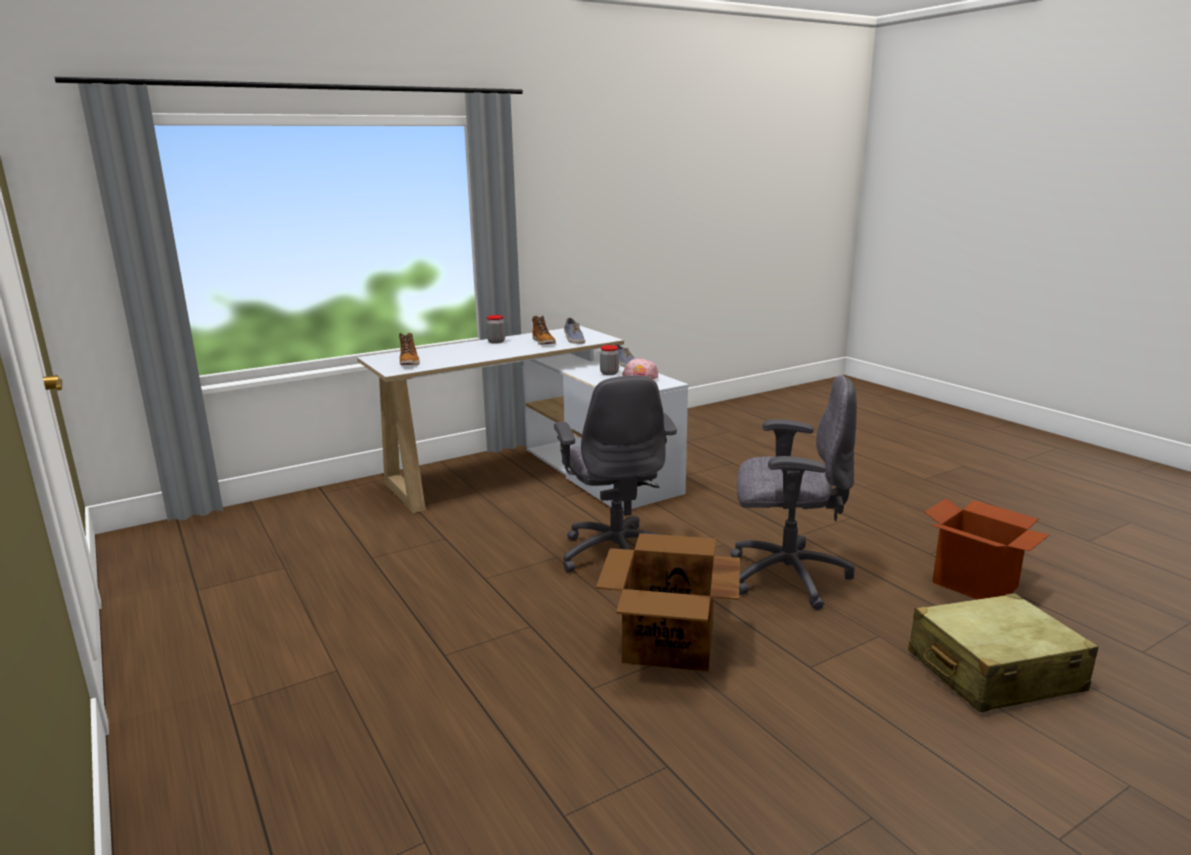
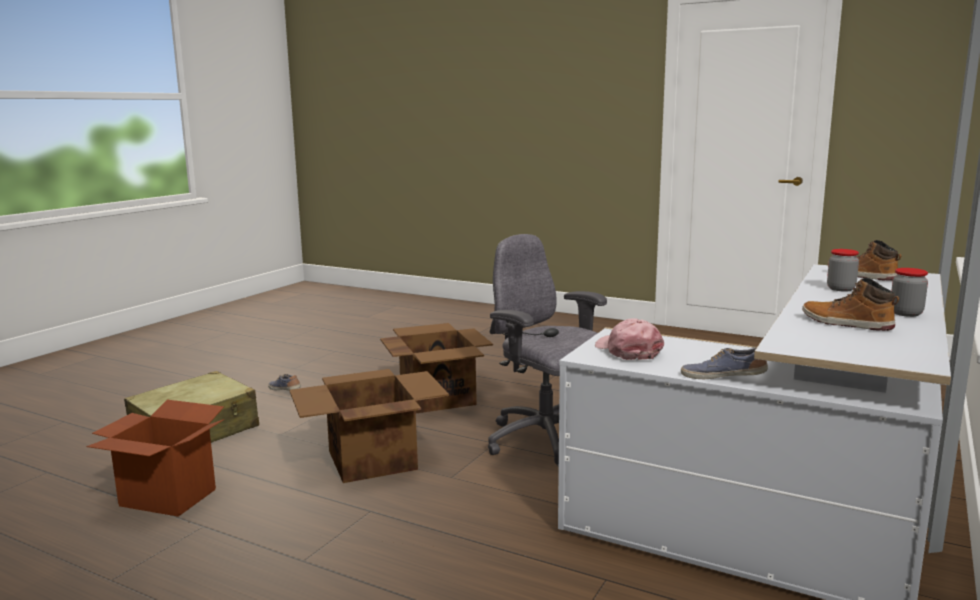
camera: 150 degrees right, 5 degrees down
(573, 339) = (825, 335): shoe -> shoe (285, 390)
(609, 373) = (701, 357): jar -> jar (841, 289)
(785, 576) = (370, 460): grey office chair -> cardboard box

